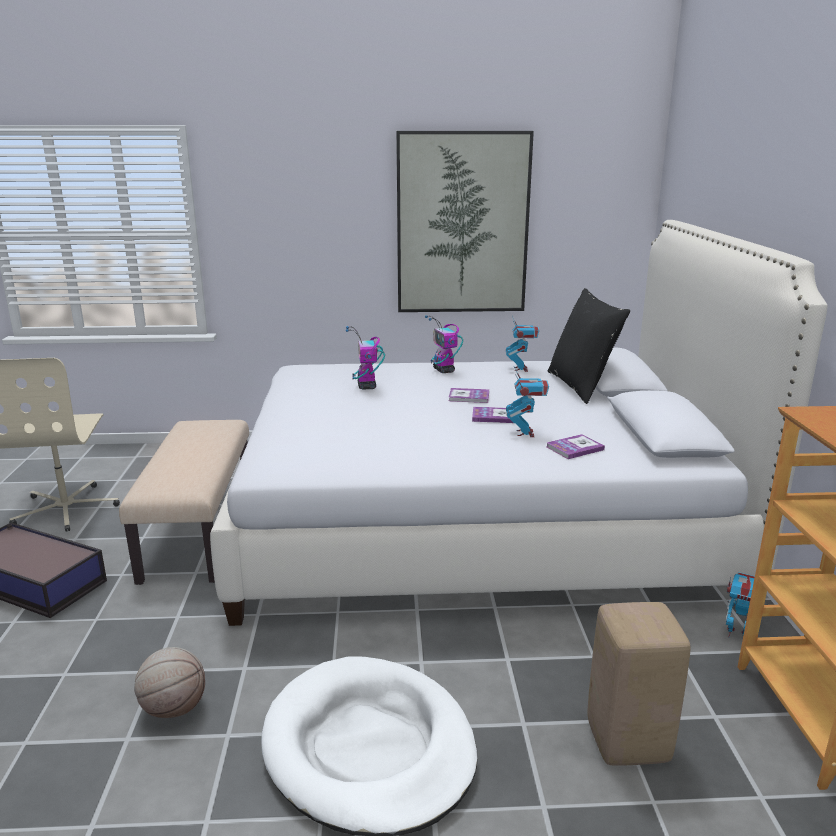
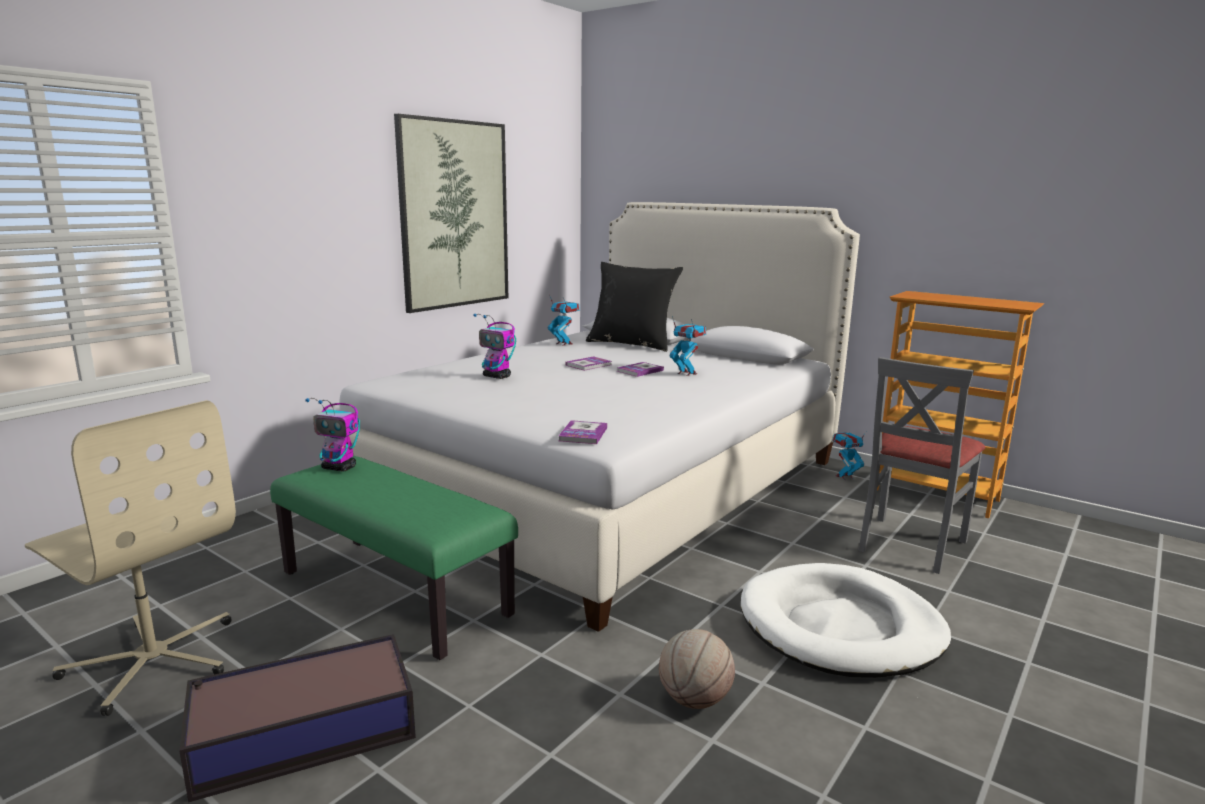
camera: 50 degrees left, 5 degrees down
(201, 531) = (396, 593): beige bench -> green bench
(444, 370) = (514, 356): toy robot -> toy robot (339, 468)
(575, 448) = (734, 372): book -> book (583, 434)
(626, 740) = (910, 544): beige stool -> grey chair

